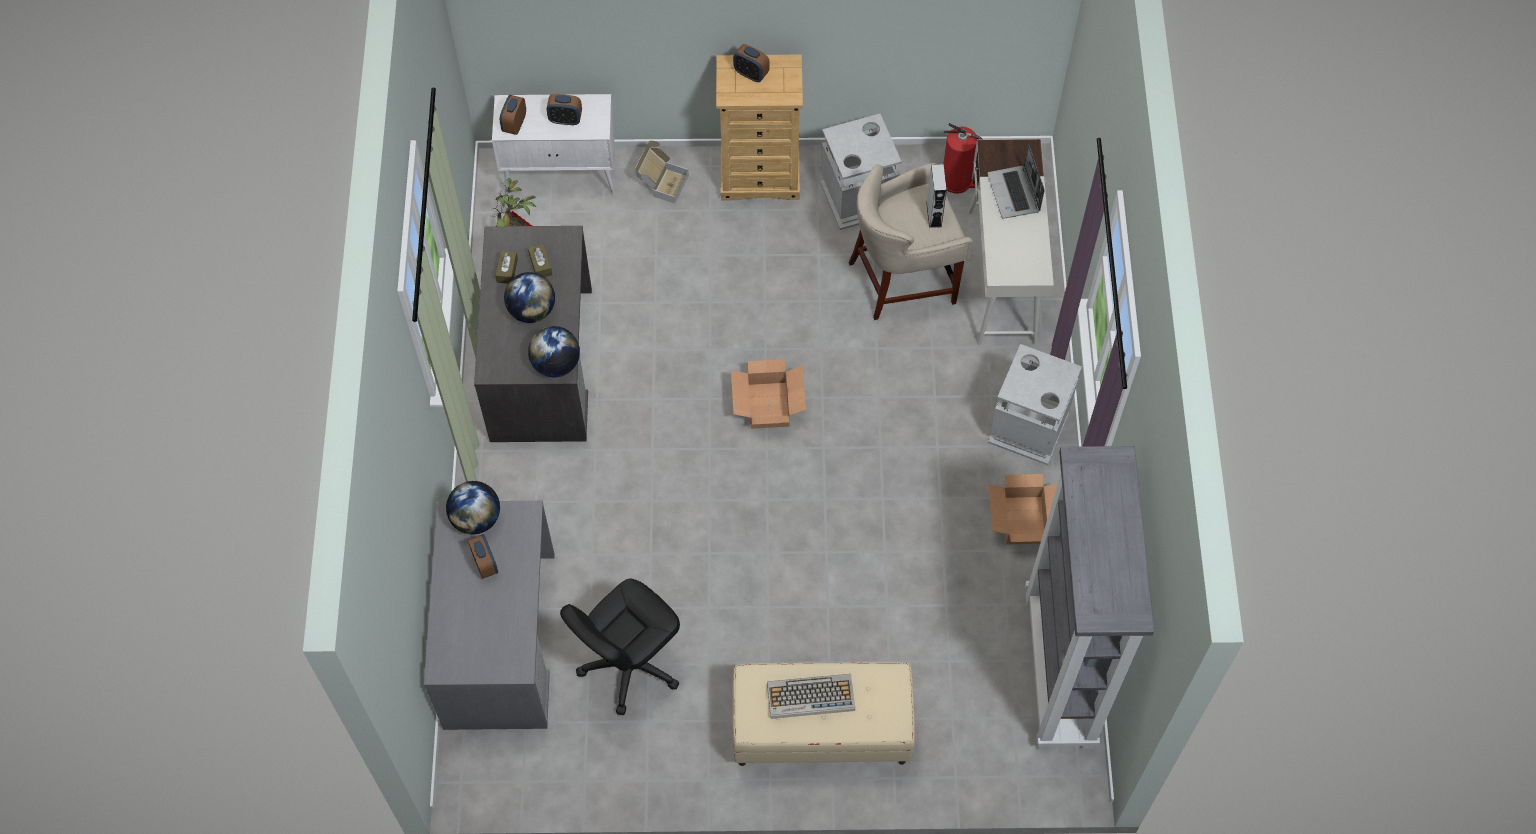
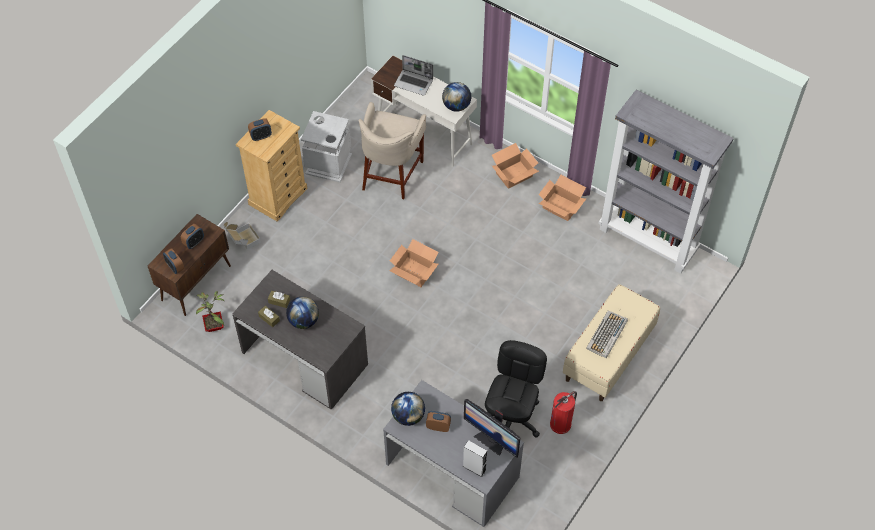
camera: 55 degrees left, 5 degrees down
(509, 641) = (491, 440): none -> monitor
(556, 364) = (346, 328): globe -> globe (456, 106)
(562, 175) = (196, 282): white cabinet -> brown cabinet
(629, 665) = (511, 418): black office chair -> black office chair turned 150 degrees counterclockwise
(934, 214) = (394, 122): grey speaker -> grey speaker (474, 468)
(957, 181) = (355, 119): fire extinguisher -> fire extinguisher (561, 424)
(1028, 428) = (514, 175): grey trash can -> cardboard box

